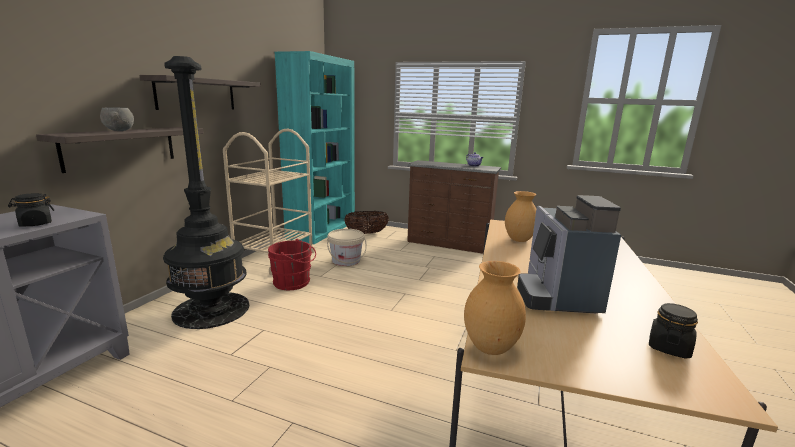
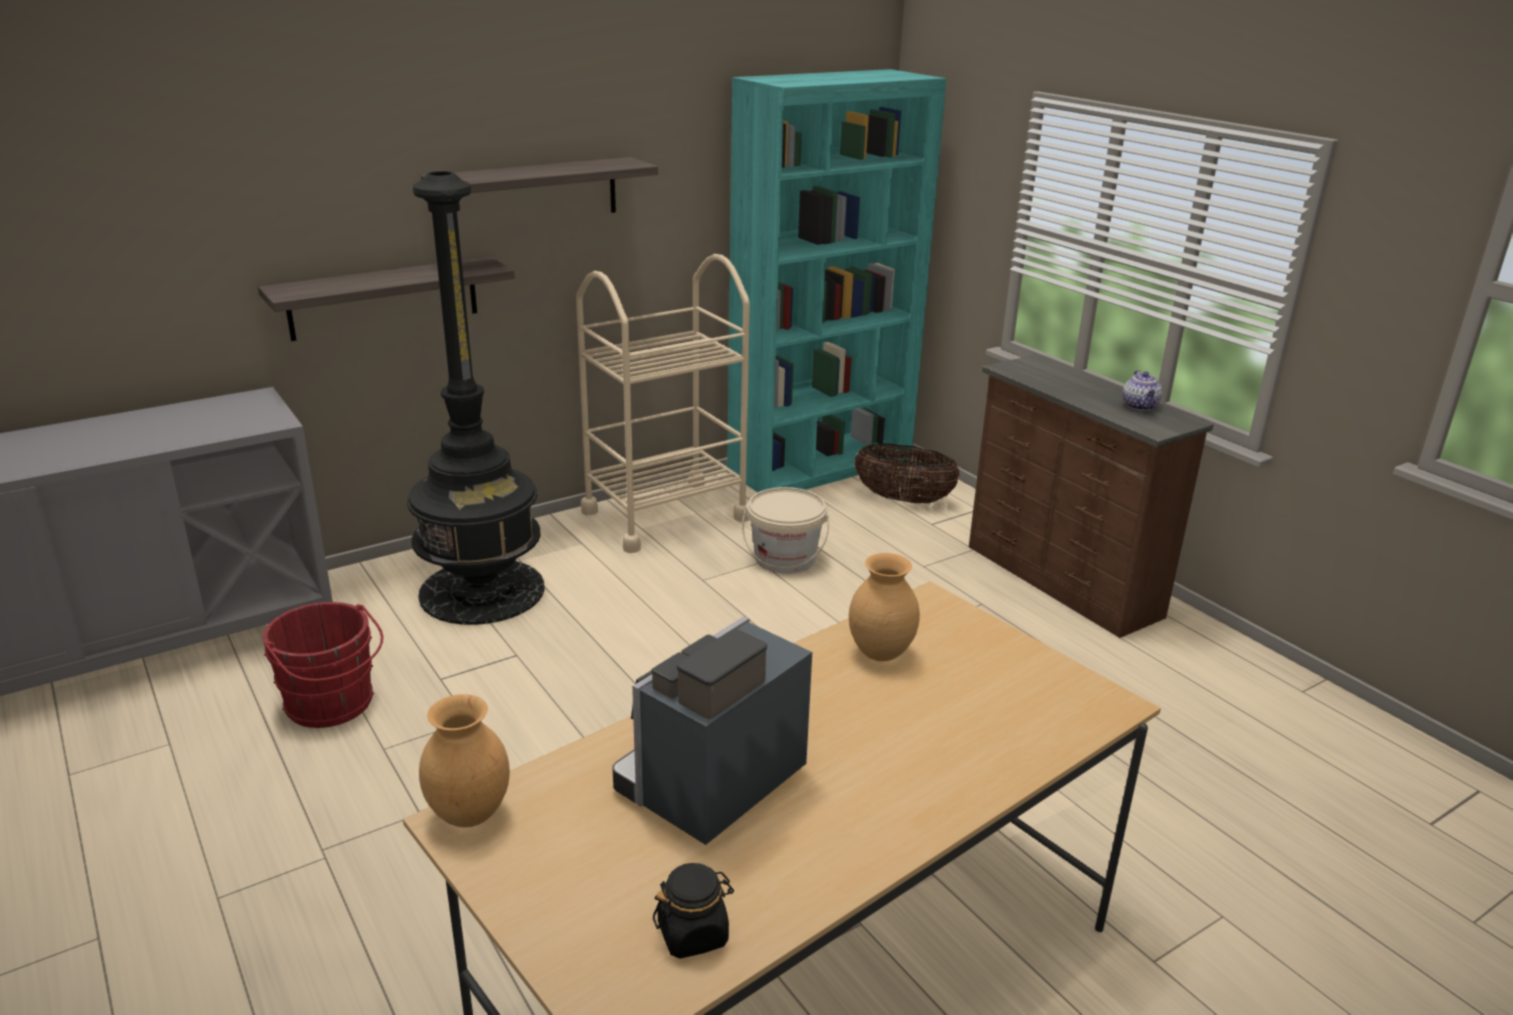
camera: 35 degrees right, 10 degrees up
(35, 224) = (218, 430): black jar -> none
(119, 131) = (370, 278): grey bowl -> none
(294, 283) = (644, 580): red bucket -> red bucket (332, 705)

